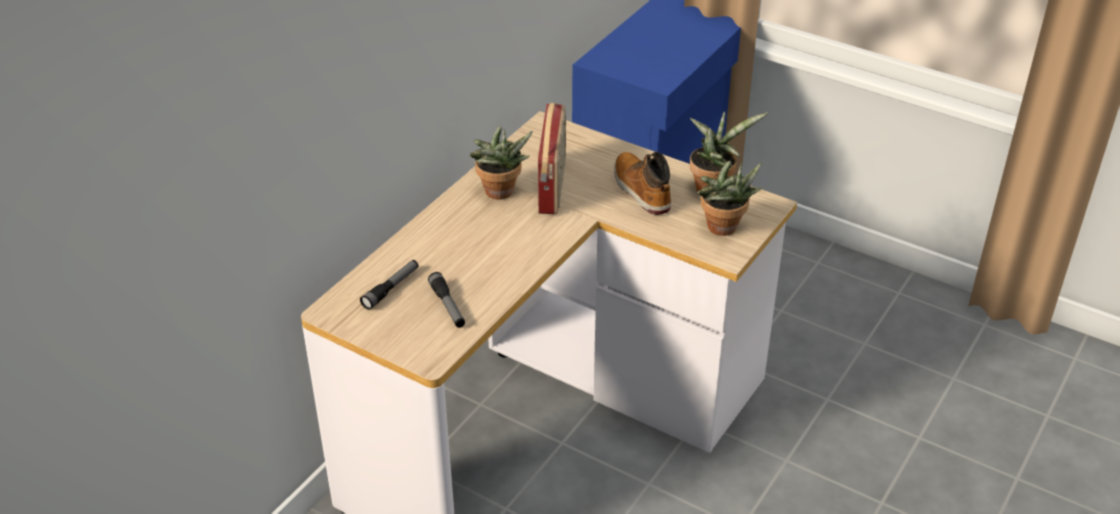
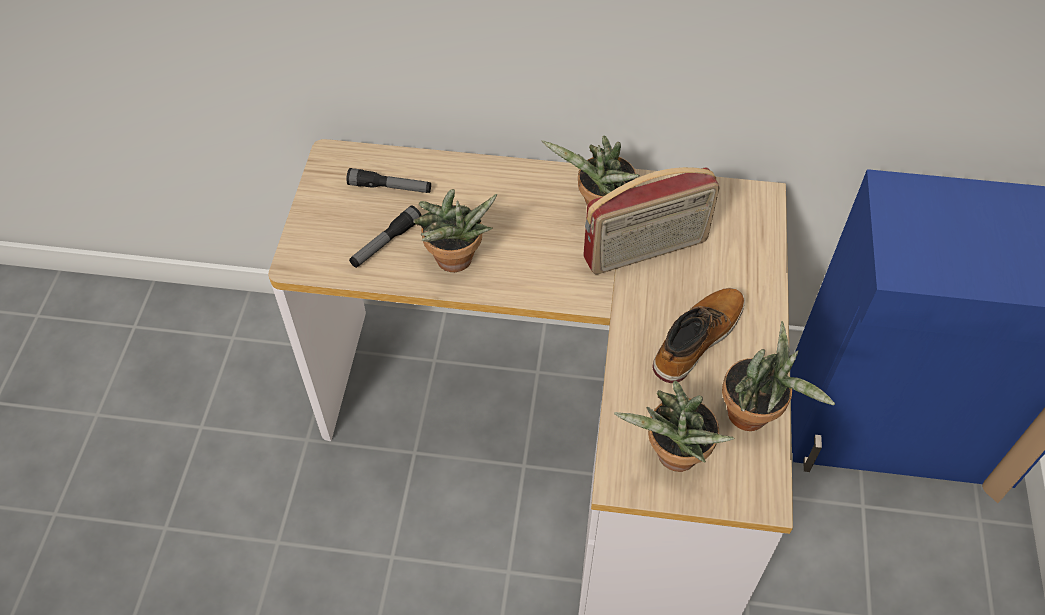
camera: 65 degrees right, 15 degrees up
(496, 276) = (455, 263): none -> potted plant

